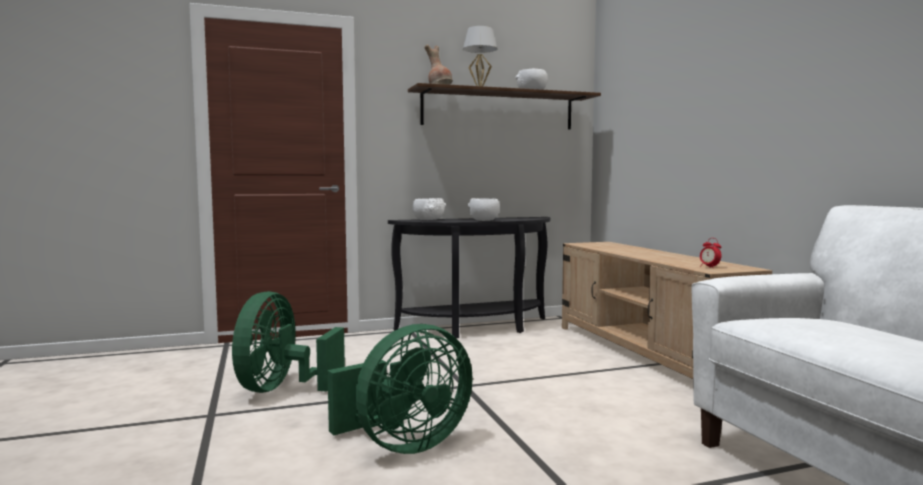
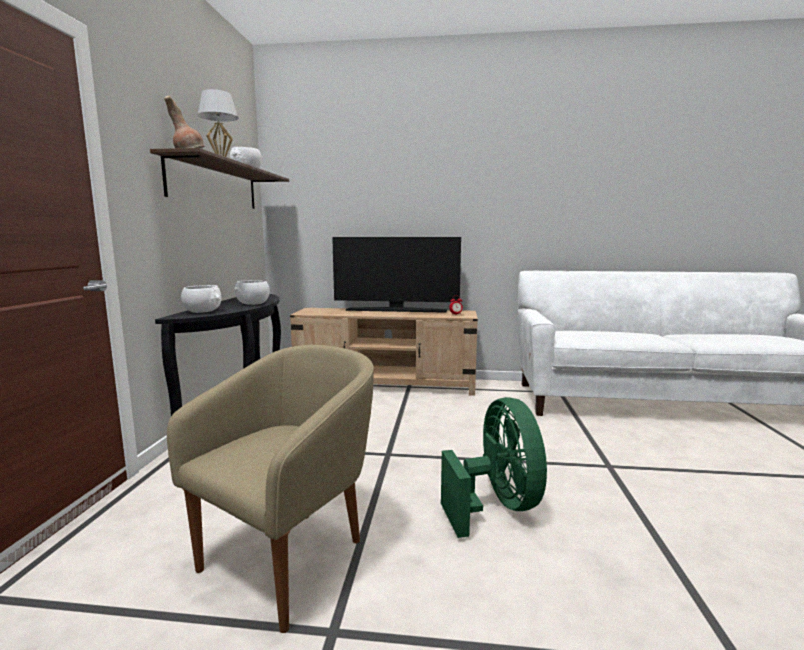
camera: 65 degrees left, 5 degrees up
(281, 389) = (291, 557): green fan -> beige armchair
(669, 255) = (397, 311): none -> television

